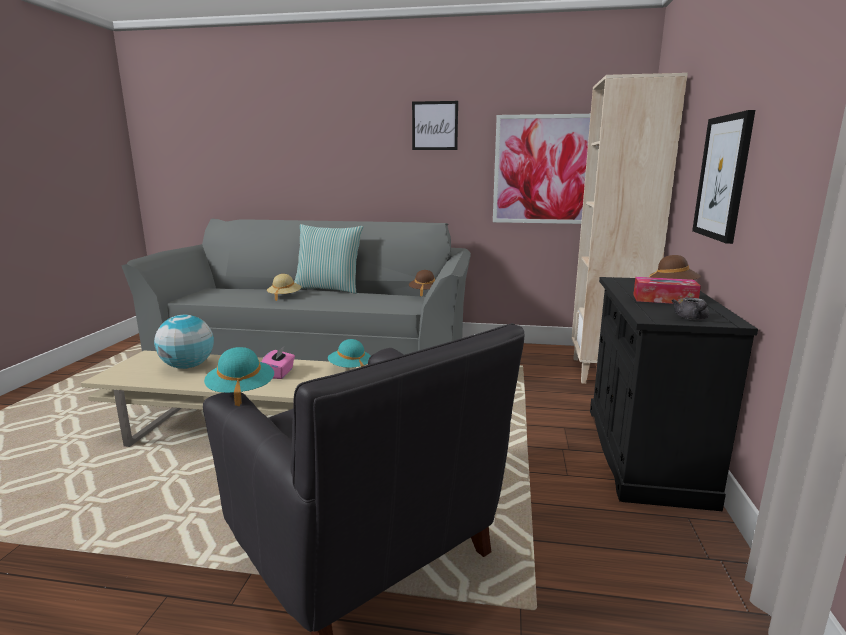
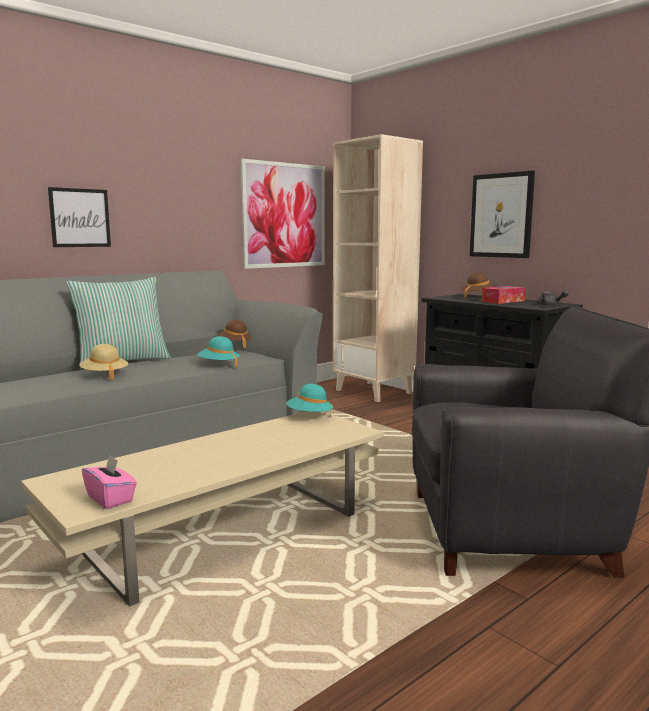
camera: 50 degrees left, 5 degrees down
(188, 366) = (152, 467): globe -> none
(241, 392) = (462, 404): turquoise hat -> turquoise hat (218, 365)
(279, 373) = (268, 438): pink tissue box -> pink tissue box (111, 499)
(435, 125) = (183, 164): picture -> picture (80, 218)

